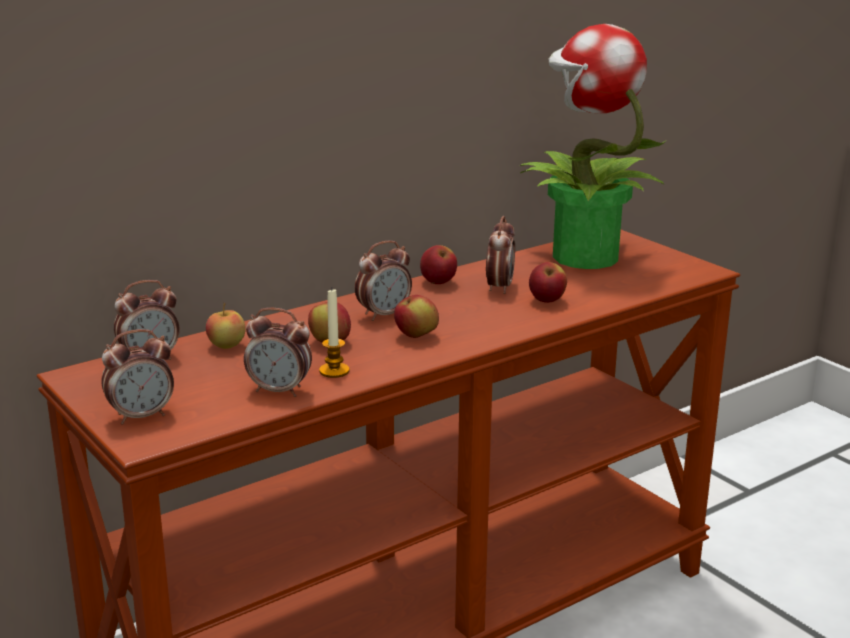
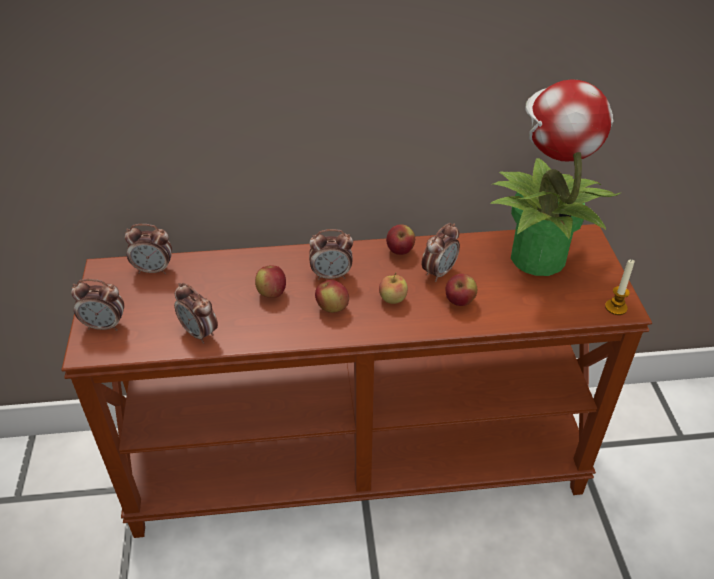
camera: 30 degrees right, 20 degrees up
(226, 345) = (208, 272): apple -> apple (392, 299)
(334, 371) = (248, 326): candle -> candle (616, 307)

